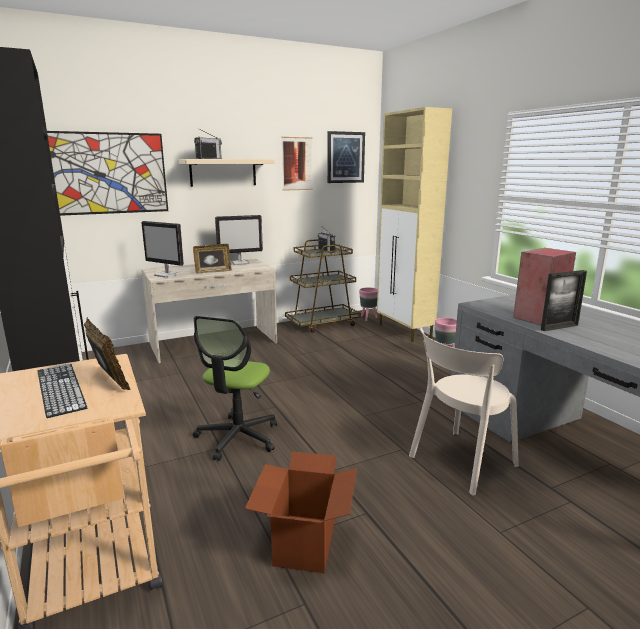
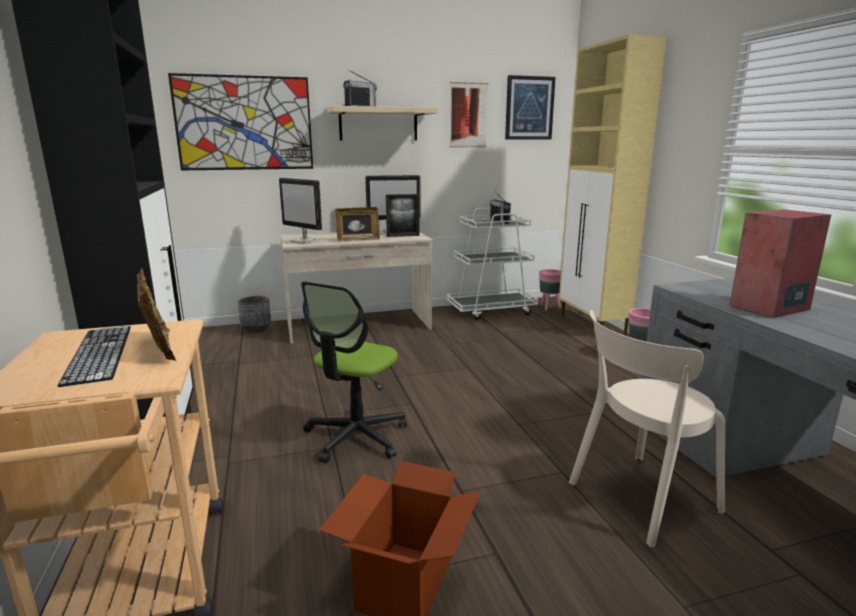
camera: 10 degrees right, 0 degrees up
(123, 352) = (256, 329): none -> grey planter
(322, 324) = (491, 310): brown cart -> white cart
(559, 327) = (798, 321): picture frame -> picture frame (403, 236)

